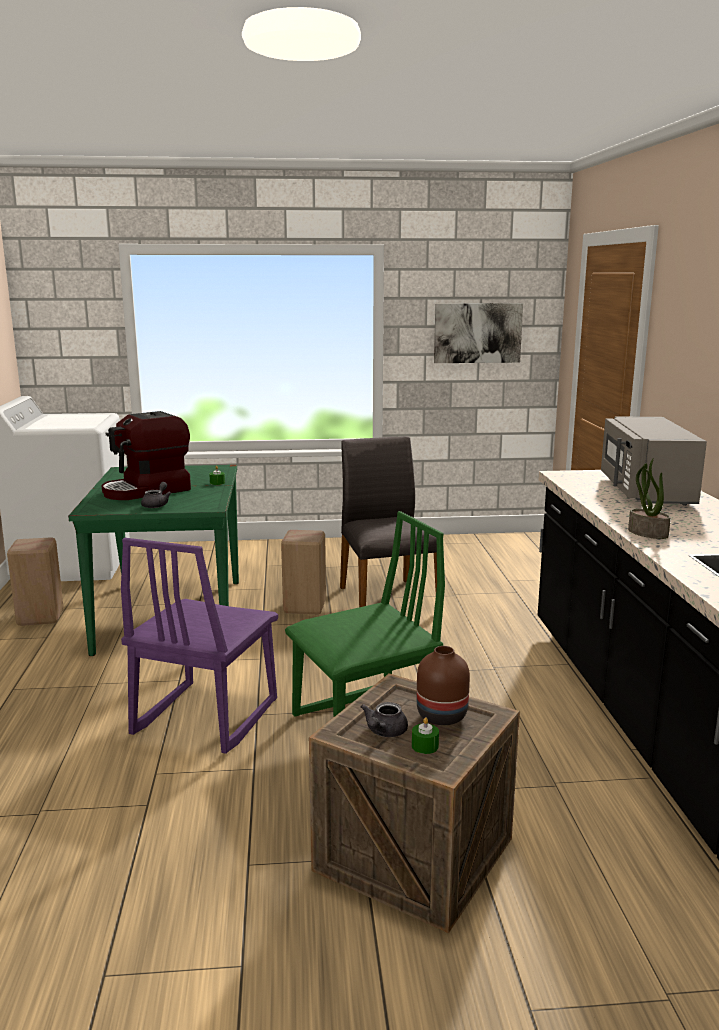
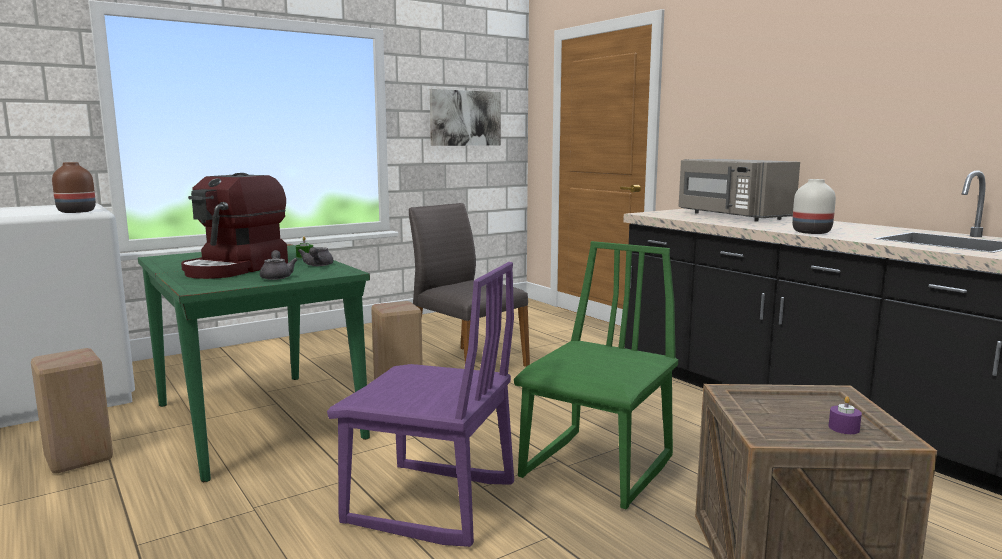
camera: 30 degrees left, 5 degrees down
(204, 717) = (430, 505): purple chair -> purple chair turned 60 degrees counterclockwise
(384, 732) = (793, 427): grey teapot -> grey teapot (317, 265)
(425, 746) = (843, 428): green candle -> purple candle
(443, 716) = (811, 402): brown vase -> brown vase (77, 211)
(647, 533) = (810, 232): potted plant -> white vase

